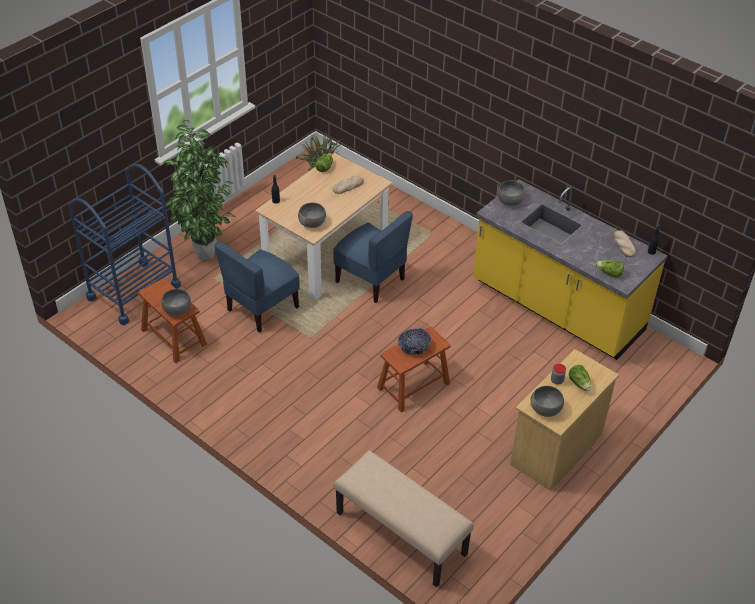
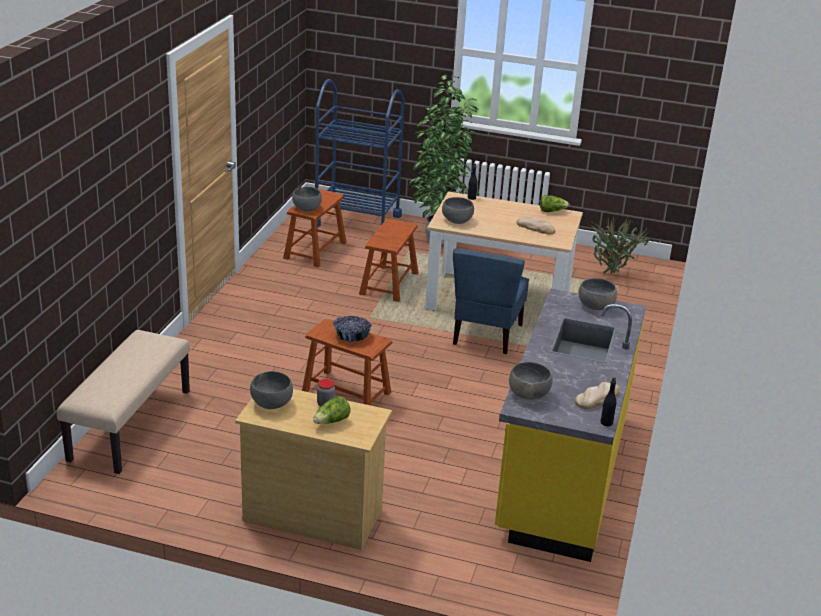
camera: 65 degrees right, 15 degrees down
(262, 308) = (389, 283): blue chair -> brown stool
(609, 273) = (528, 394): lettuce -> grey bowl

